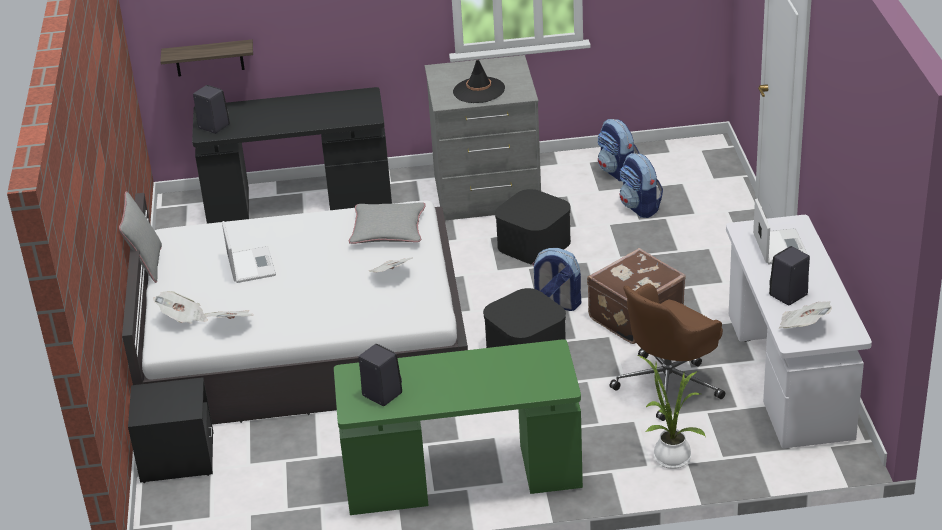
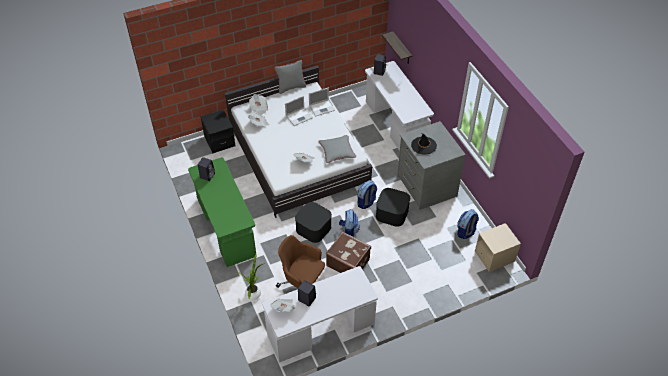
camera: 70 degrees right, 15 degrees up
(299, 200) = (395, 124): black desk -> white desk
(640, 207) = (437, 247): backpack -> backpack (366, 202)
(685, 154) = (494, 256): none -> beige nightstand
(780, 246) = (346, 290): laptop -> laptop (322, 107)

